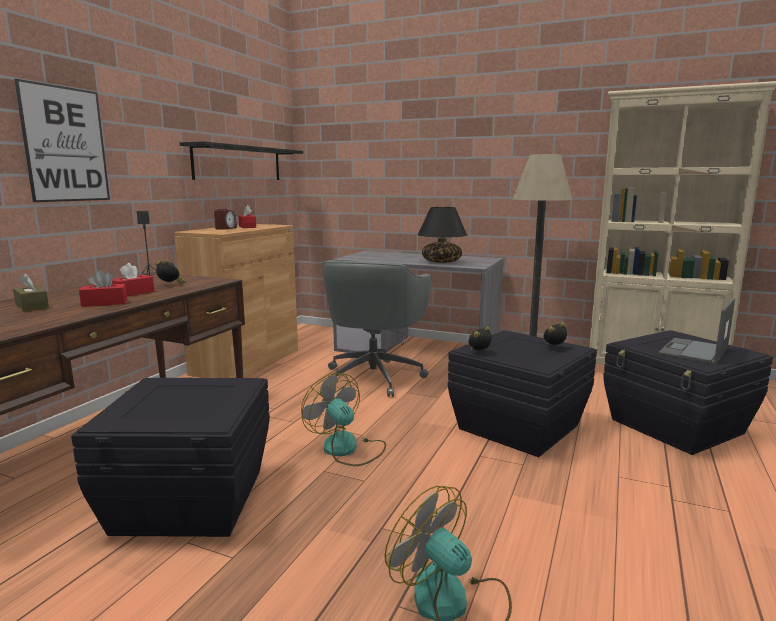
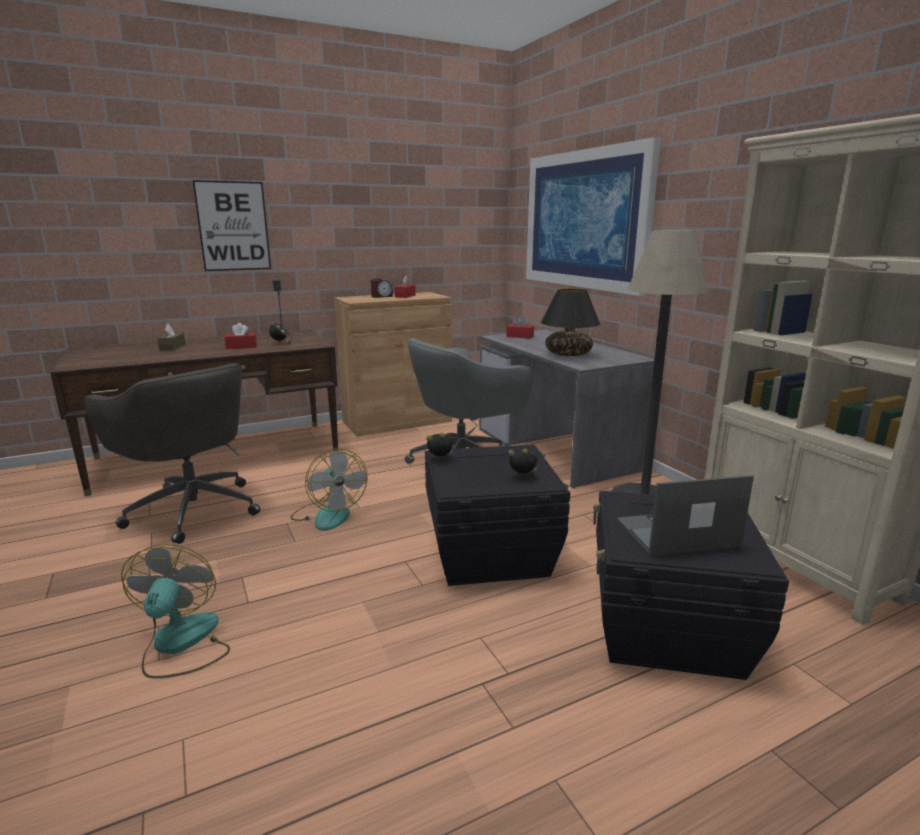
camera: 40 degrees right, 5 degrees up
(104, 303) = (205, 352): red tissue box -> red tissue box (520, 336)
(188, 501) = (192, 509): black storage box -> grey office chair
(239, 163) = (422, 233): black shelf -> none
(347, 449) = (328, 514): fan -> fan turned 150 degrees clockwise
(404, 152) = (585, 220): none -> picture

